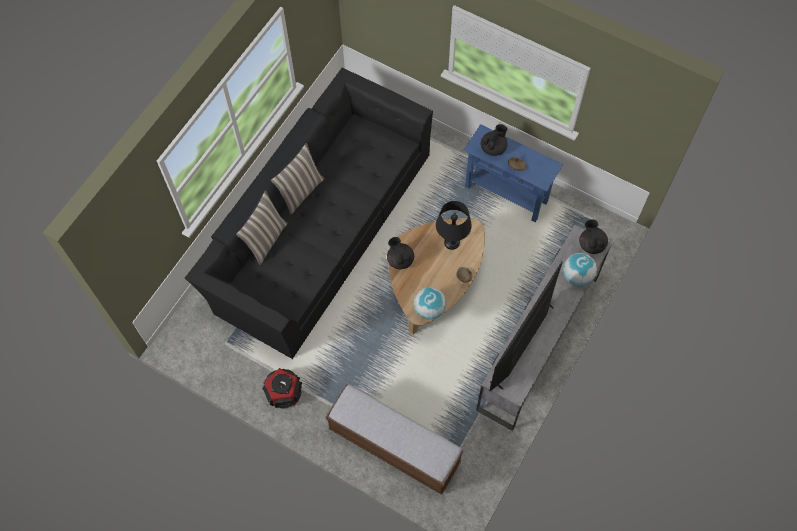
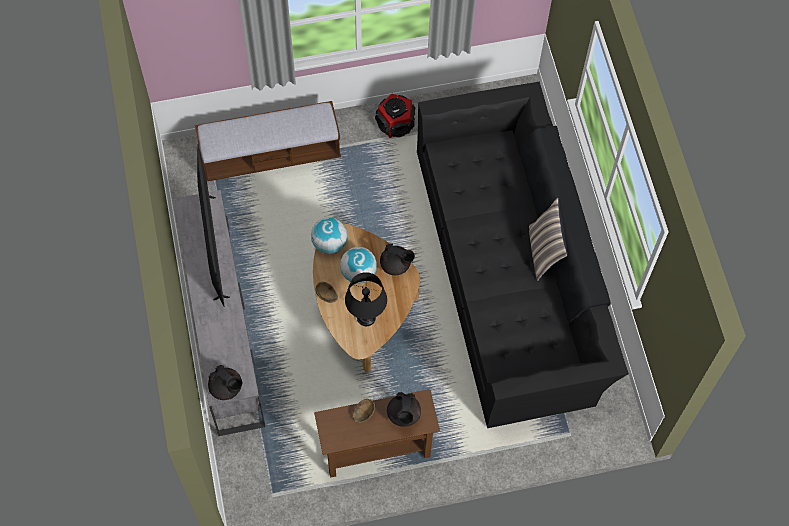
camera: 135 degrees right, 0 degrees up
(265, 239) = (525, 188): pillow -> none
(506, 194) = (376, 450): blue console table -> brown console table
(577, 276) = (215, 345): globe -> globe (358, 272)

